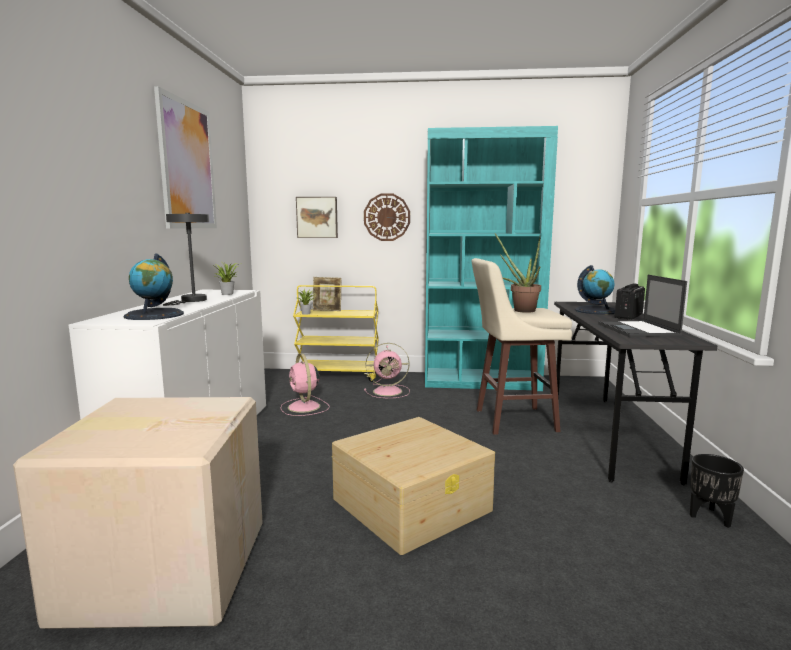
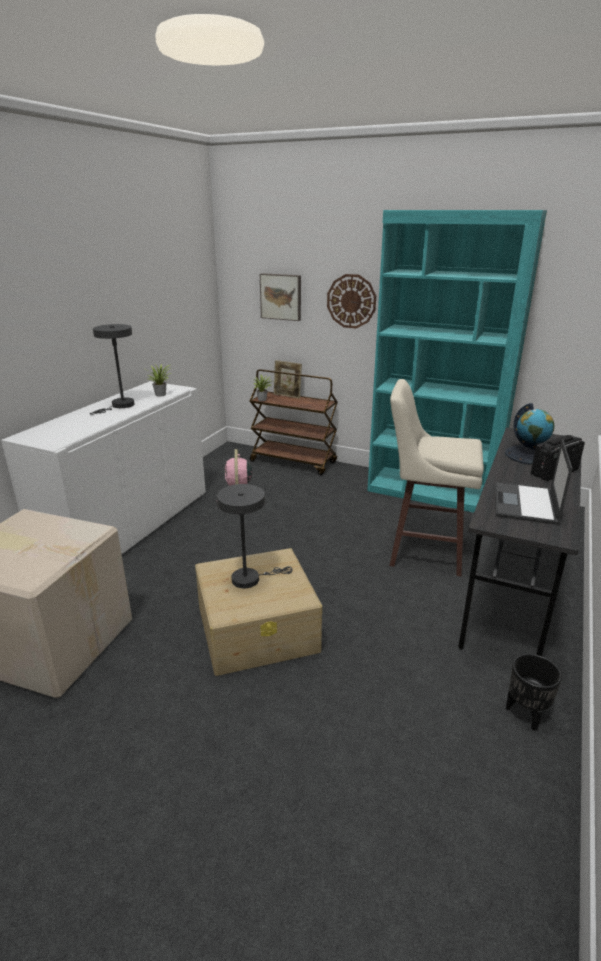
camera: 20 degrees right, 15 degrees up
(154, 315) = (70, 431): globe -> none
(187, 165) = (129, 263): picture -> none
(338, 375) = (294, 462): yellow cart -> brown cart
(389, 391) = (328, 491): pink fan -> none
(404, 443) = (250, 578): none -> grey table lamp
(520, 310) = (439, 444): potted plant -> none

